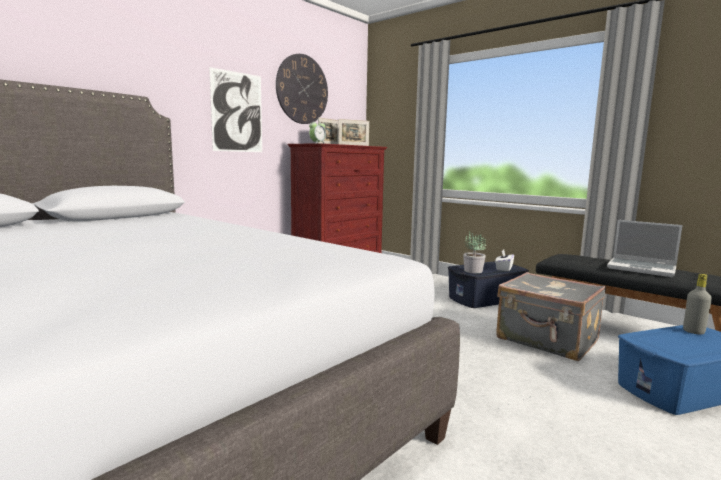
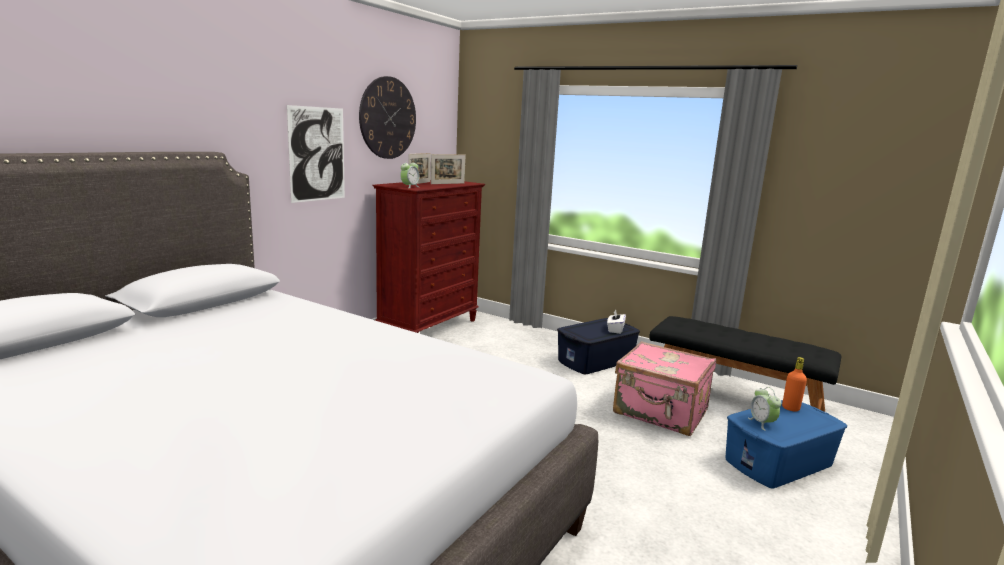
camera: 10 degrees left, 5 degrees up
(472, 271) = (584, 334): potted plant -> none
(547, 340) = (660, 413): grey suitcase -> pink suitcase
(642, 268) = (749, 338): laptop -> none
(659, 342) = (762, 423): none -> alarm clock
(693, 331) = (790, 408): grey bottle -> orange bottle

